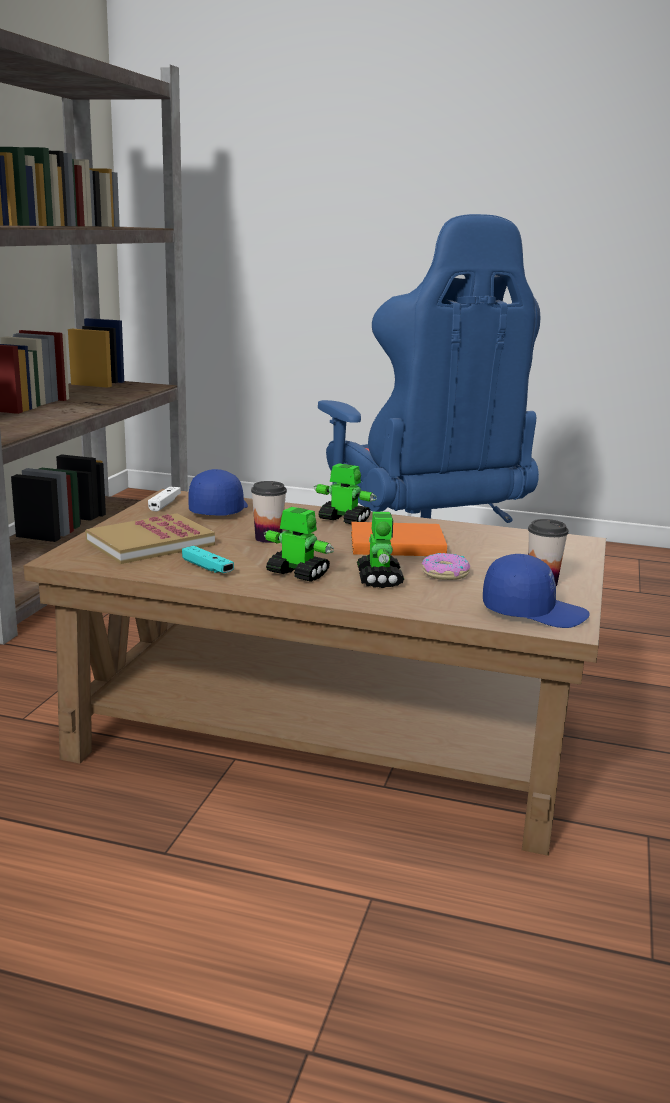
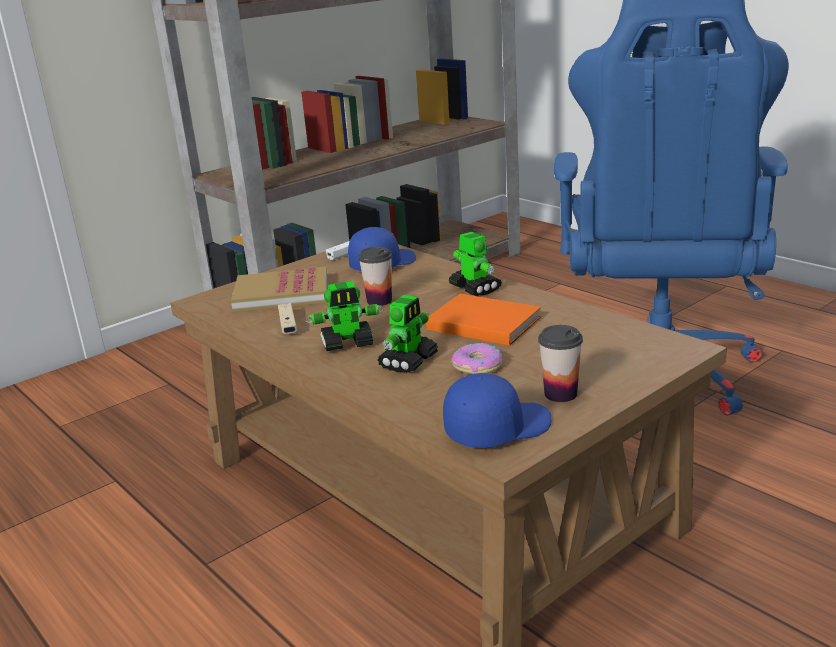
camera: 35 degrees right, 5 degrees up
(207, 568) = (288, 325): turquoise game controller -> beige game controller
(297, 573) = (348, 343): toy robot -> toy robot turned 105 degrees clockwise
(533, 612) = (497, 428): blue cap -> blue cap turned 75 degrees counterclockwise

